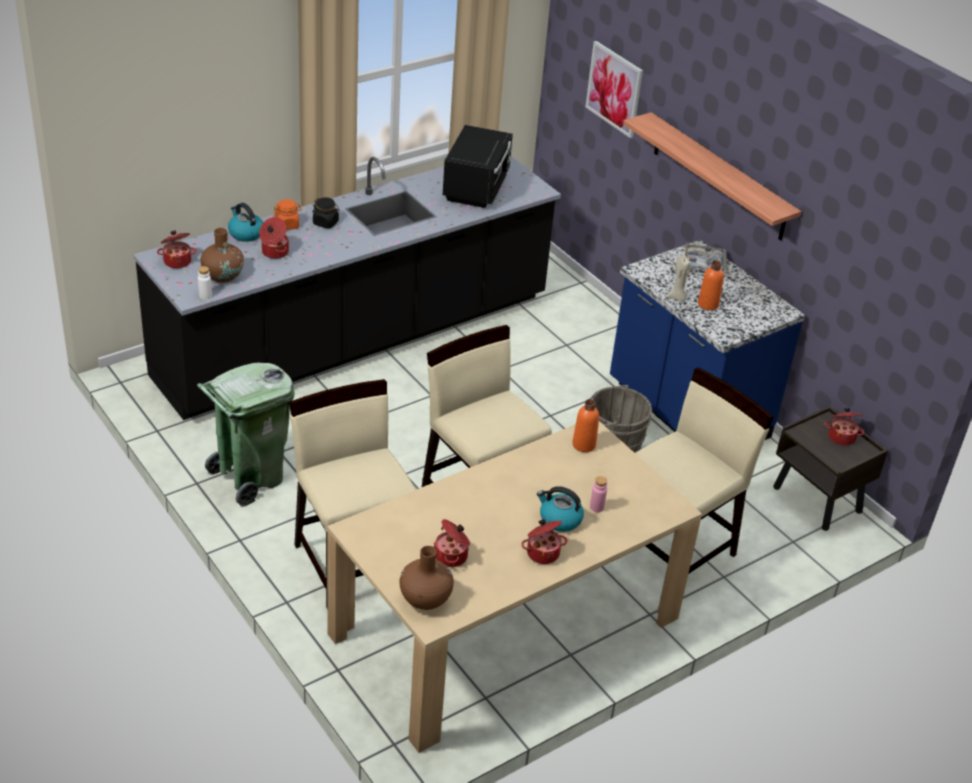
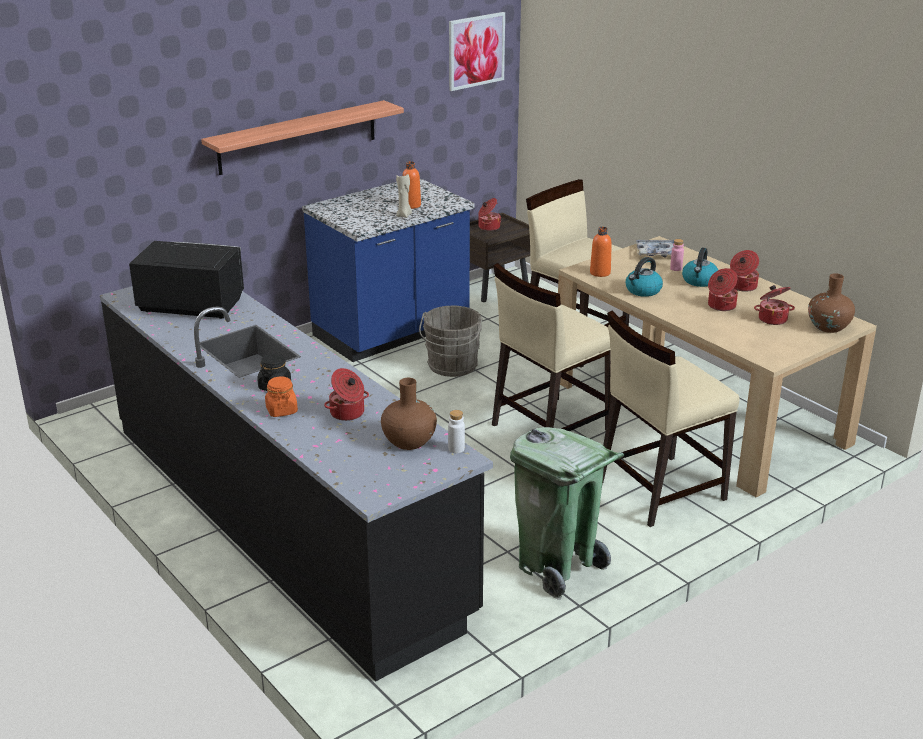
camera: 90 degrees left, 10 degrees down
(177, 261) = (380, 478): cooking pot -> cooking pot (720, 306)
(245, 233) = (305, 437): kettle -> kettle (643, 291)
(614, 89) = (144, 151): picture -> picture (476, 51)
(704, 263) = (345, 205): tray -> tray (657, 253)

